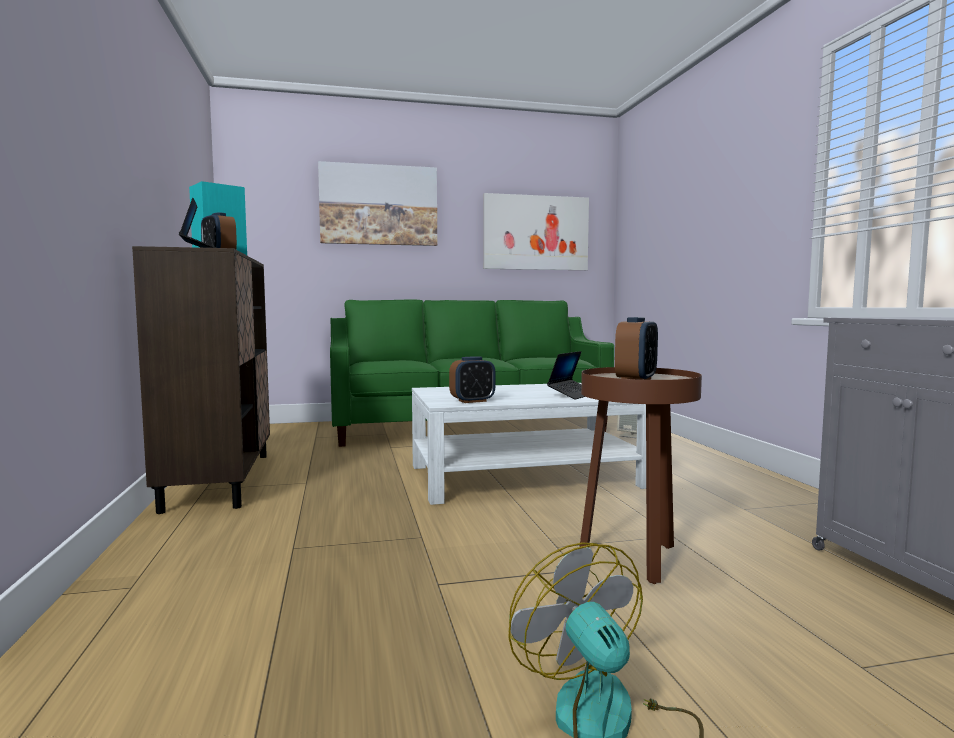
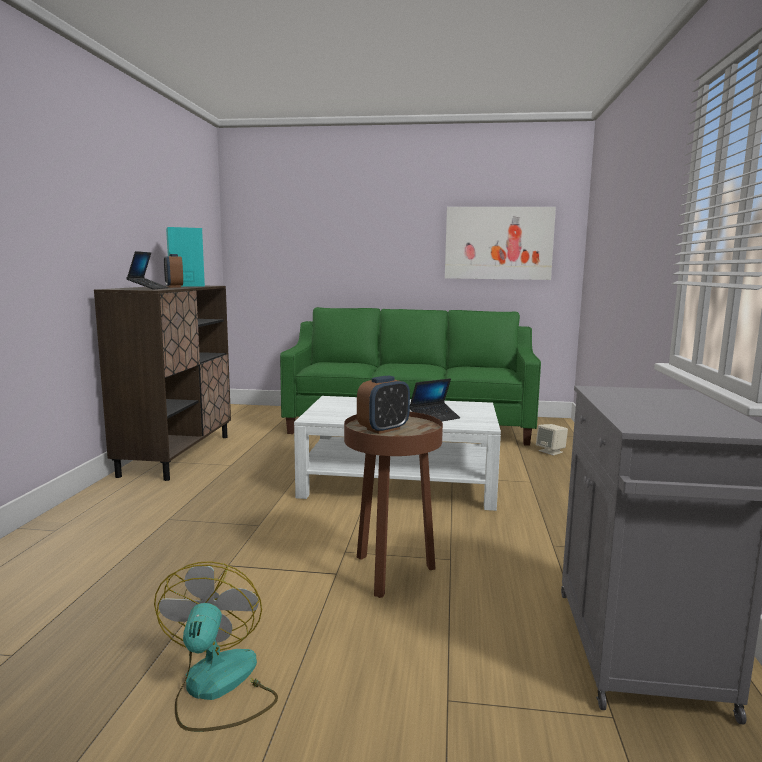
camera: 20 degrees right, 5 degrees up
(379, 205) = (350, 221): picture -> none
(472, 401) = (339, 417): alarm clock -> none

